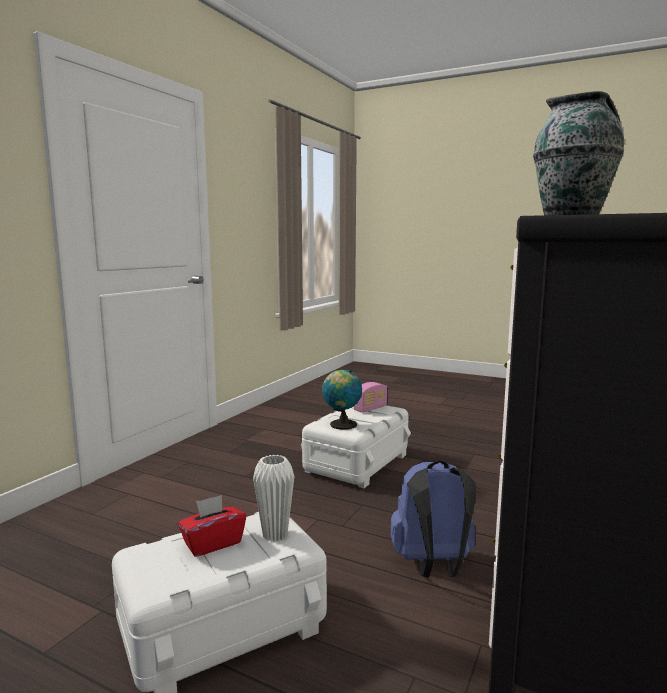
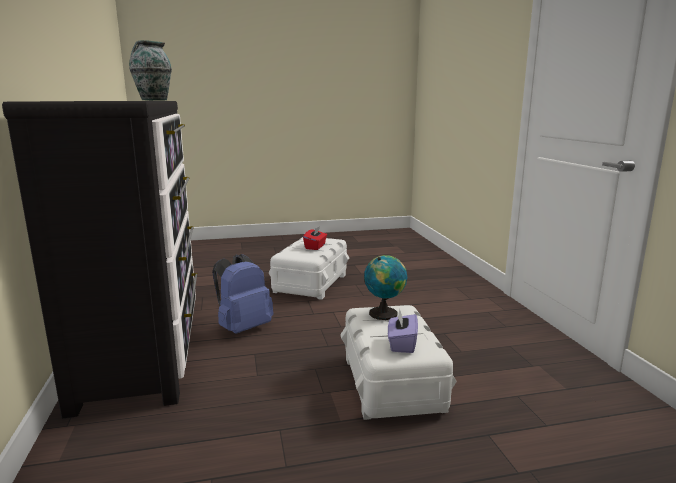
camera: 140 degrees right, 5 degrees up
(275, 534) = (297, 253): white vase -> none
(370, 409) = (402, 344): radio -> purple tissue box

